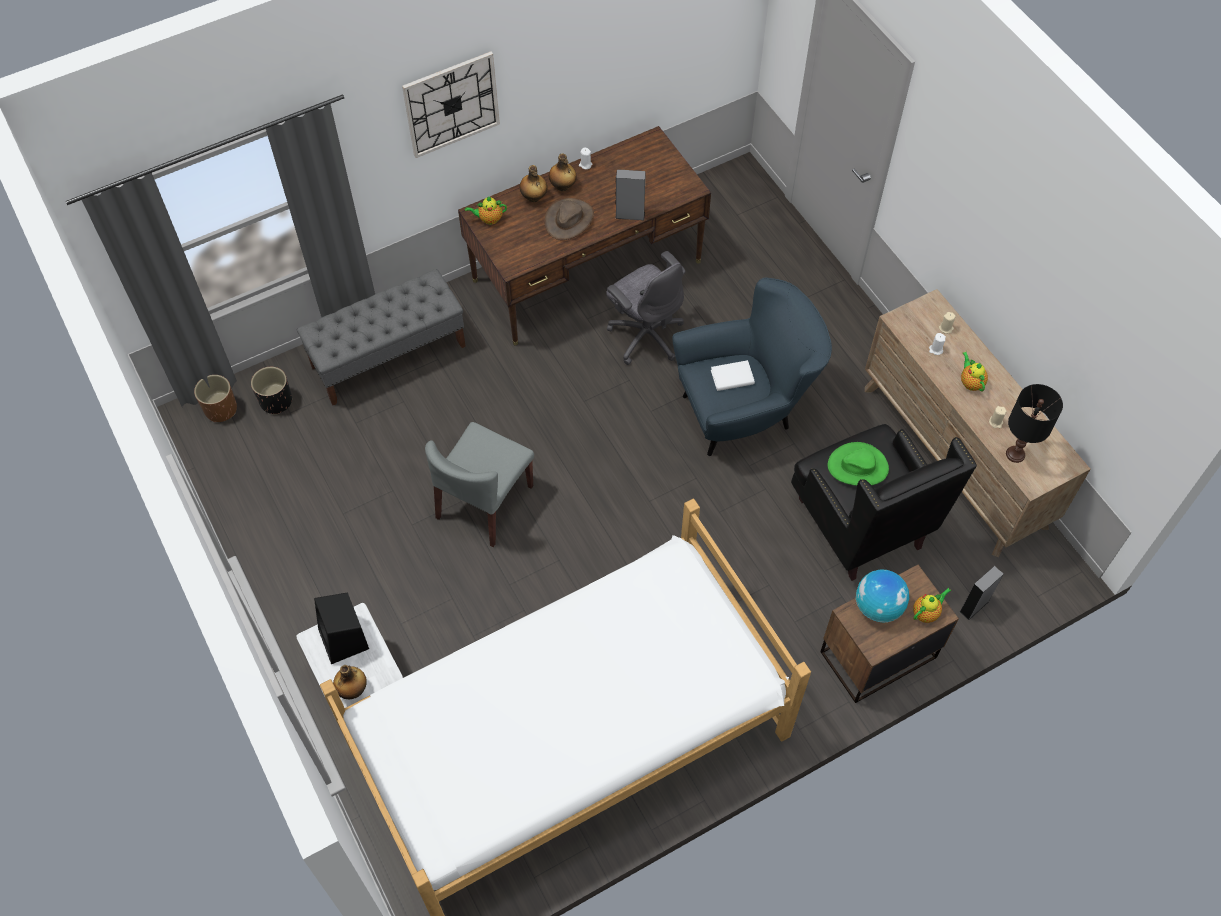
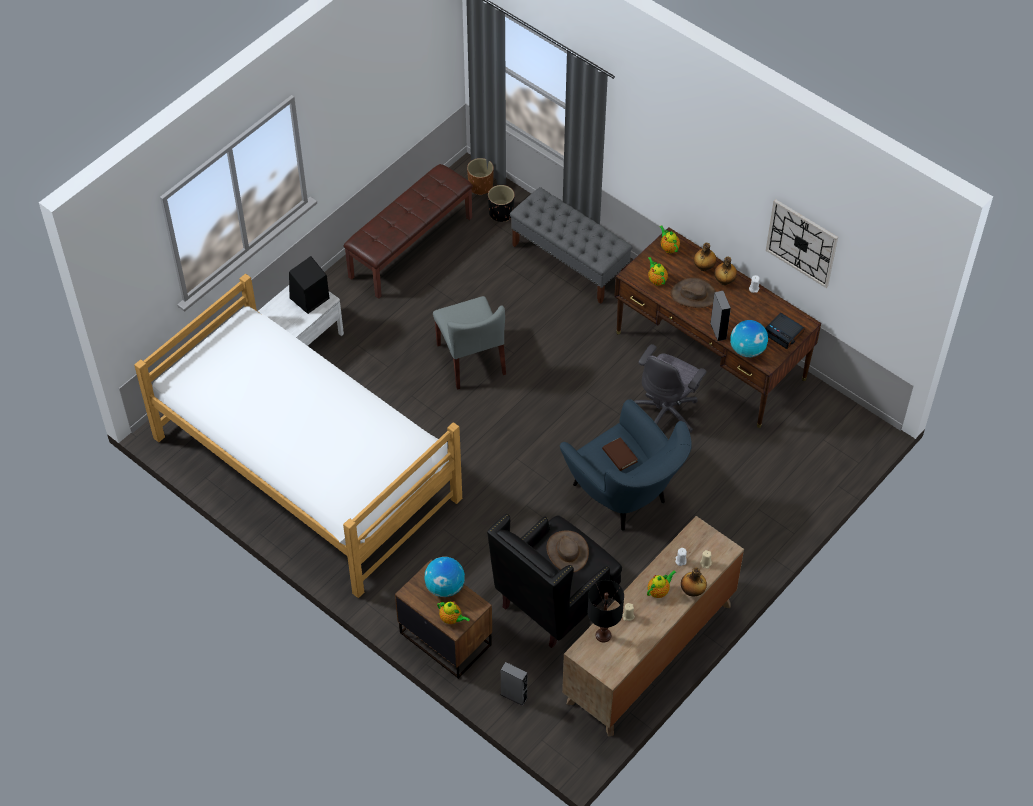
camera: 70 degrees right, 5 degrees down
(274, 515) = (410, 246): none -> brown bench
(353, 689) = (276, 315): bottle -> bottle (692, 591)
(451, 104) = (686, 154): wall clock -> wall clock (802, 243)
(484, 503) = (471, 359): grey chair -> grey chair turned 120 degrees counterclockwise
(530, 245) = (656, 279): none -> teapot
(659, 160) = (784, 333): none -> alarm clock
(668, 198) = (747, 350): none -> globe
(732, 377) = (619, 455): white book -> brown book
(858, 466) = (567, 551): green hat -> brown hat

